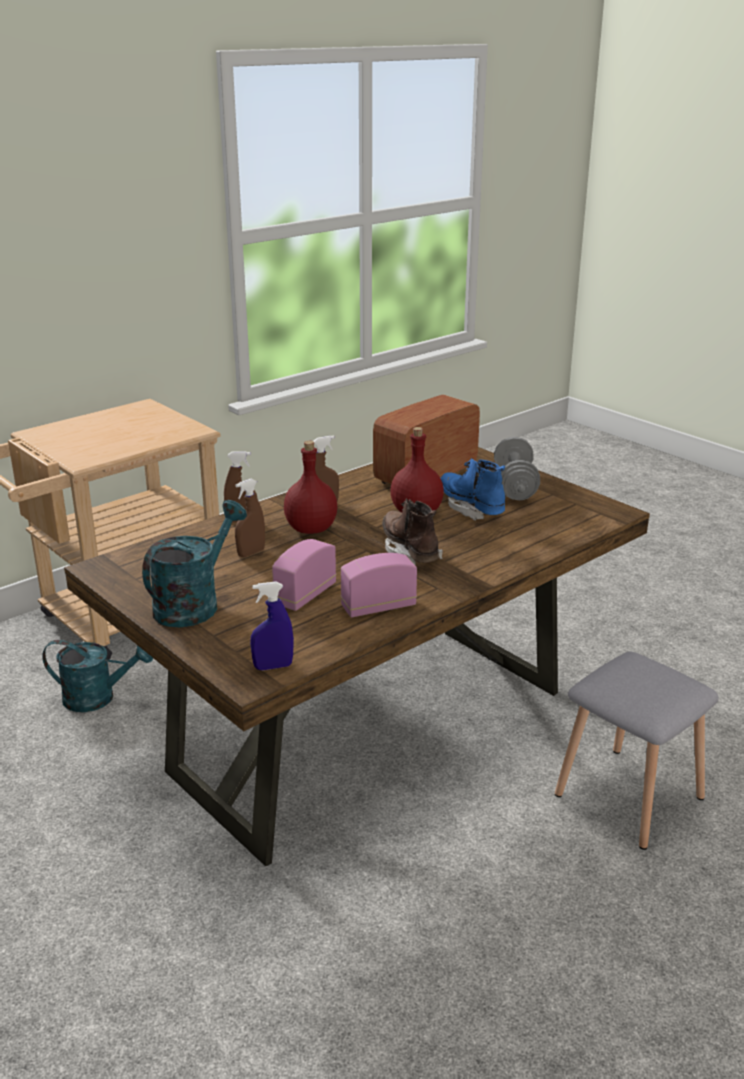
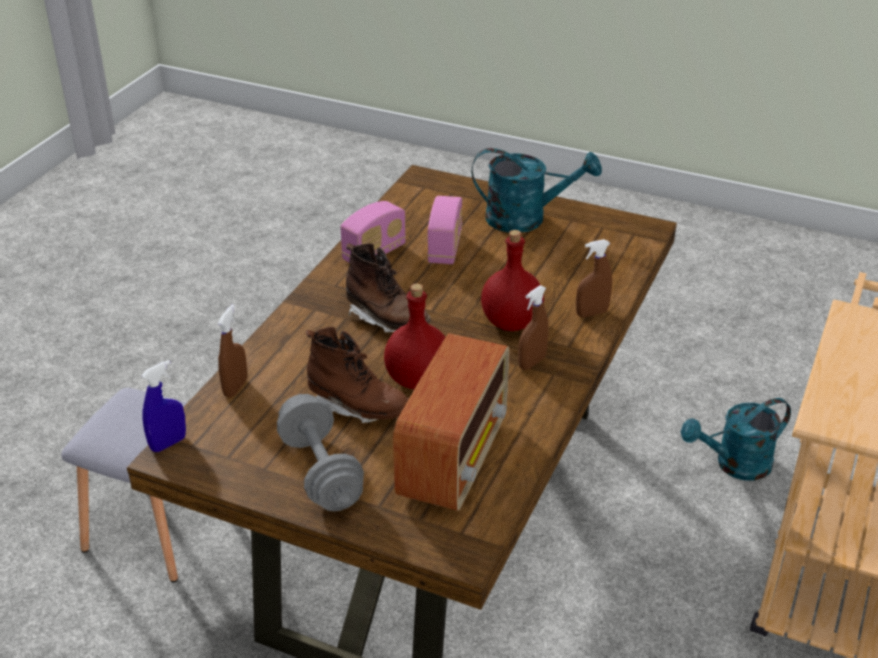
camera: 155 degrees right, 10 degrees up
(194, 603) = (526, 219): turquoise watering can -> turquoise watering can turned 90 degrees counterclockwise
(251, 553) = (537, 277): brown spray bottle -> brown spray bottle (235, 388)
(273, 666) = (415, 190): blue spray bottle -> blue spray bottle (168, 443)
(471, 508) = (358, 407): blue boot -> brown boot

